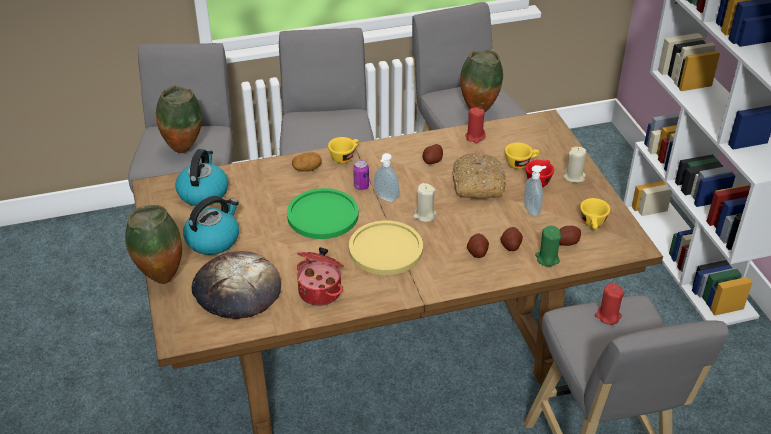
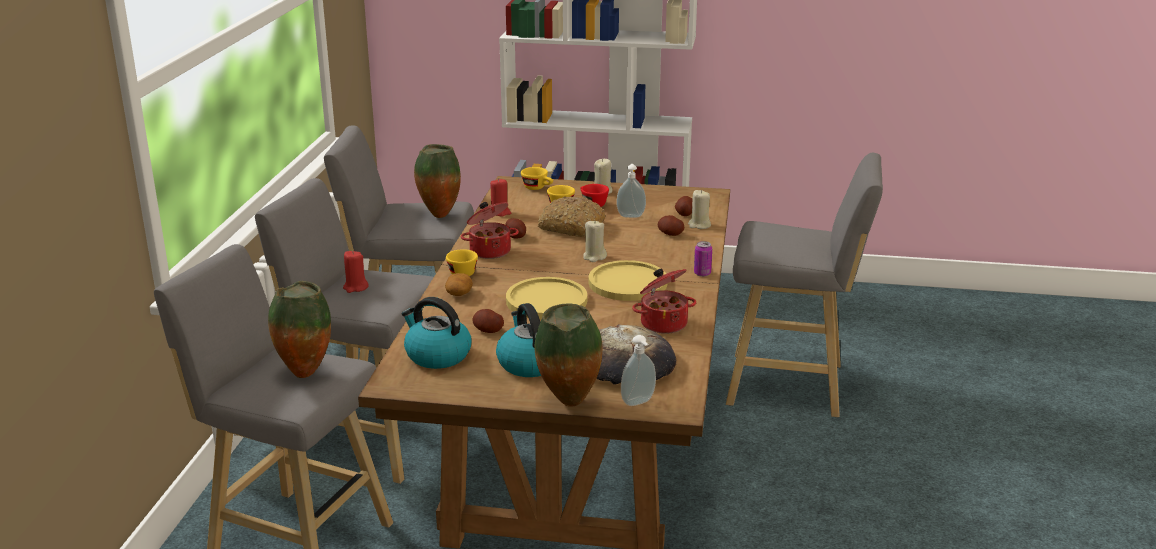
camera: 65 degrees left, 15 degrees down
(323, 215) = (546, 300): green plate -> yellow plate
(361, 186) = (519, 274): can -> can (702, 273)
(385, 199) = (551, 268): soap dispenser -> soap dispenser (639, 403)
(394, 157) = (490, 251): none -> cooking pot
(477, 252) = (667, 248): potato -> potato (488, 330)
(547, 259) = (699, 225): green candle -> beige candle
(593, 224) = (671, 200): yellow cup -> yellow cup (538, 188)
(607, 316) = (765, 235): red candle -> red candle (355, 287)

